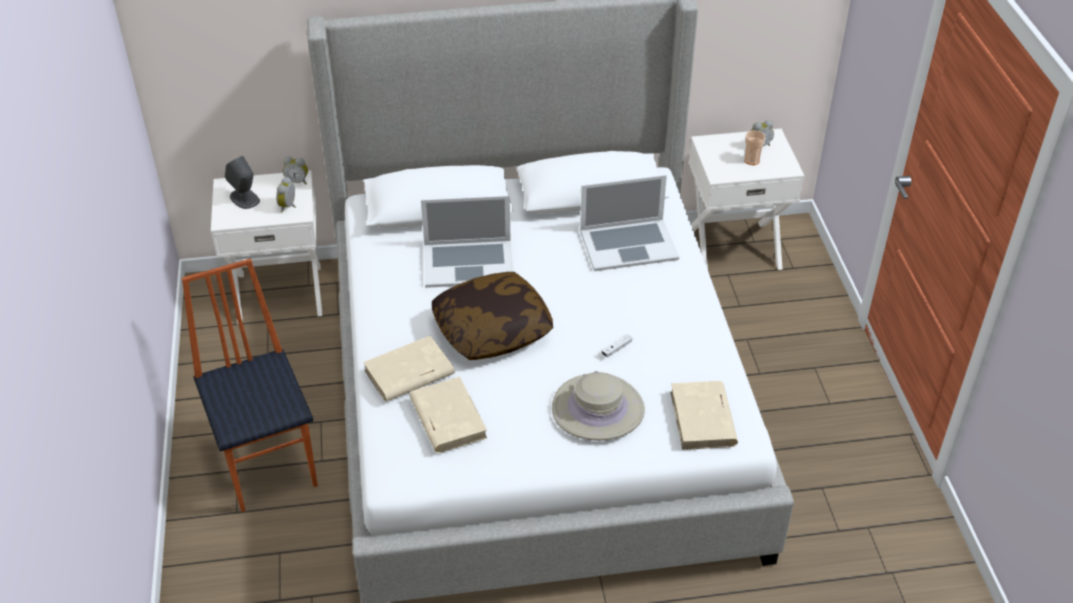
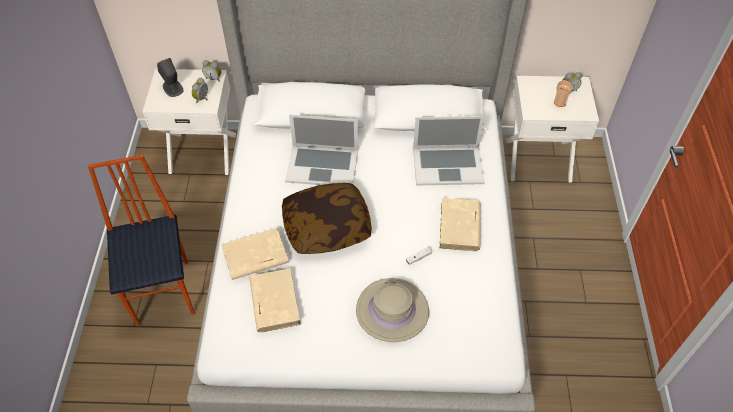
camera: 10 degrees right, 10 degrees up
(703, 419) = (473, 333): beige book -> beige book (460, 227)

